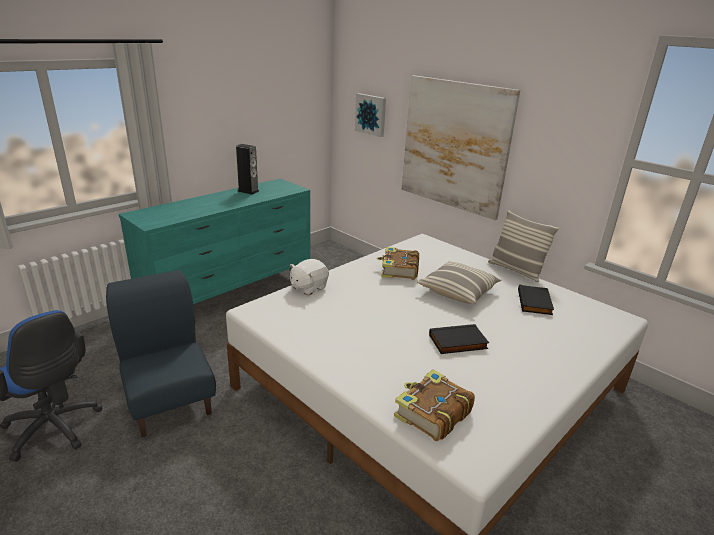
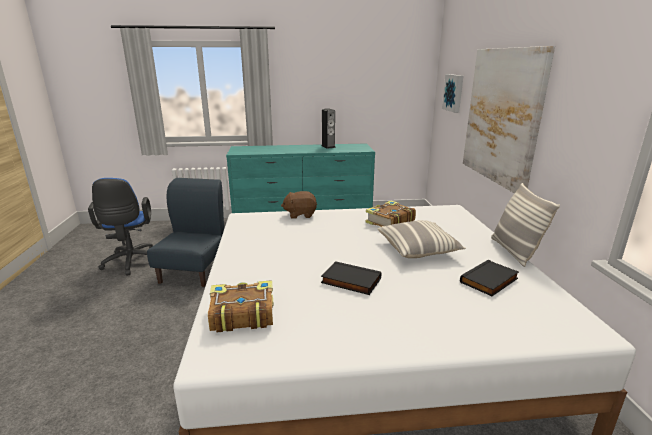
camera: 40 degrees right, 5 degrees down
(308, 287) = (300, 214): white plush toy -> brown plush toy

